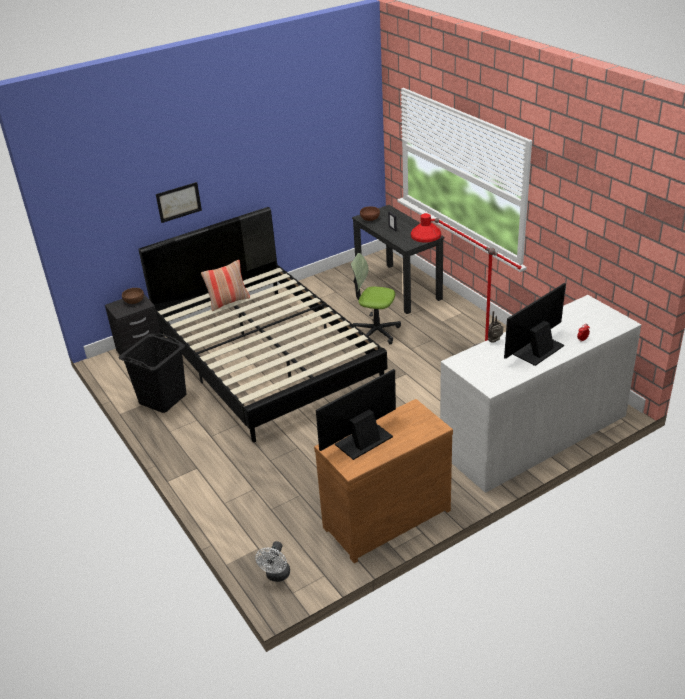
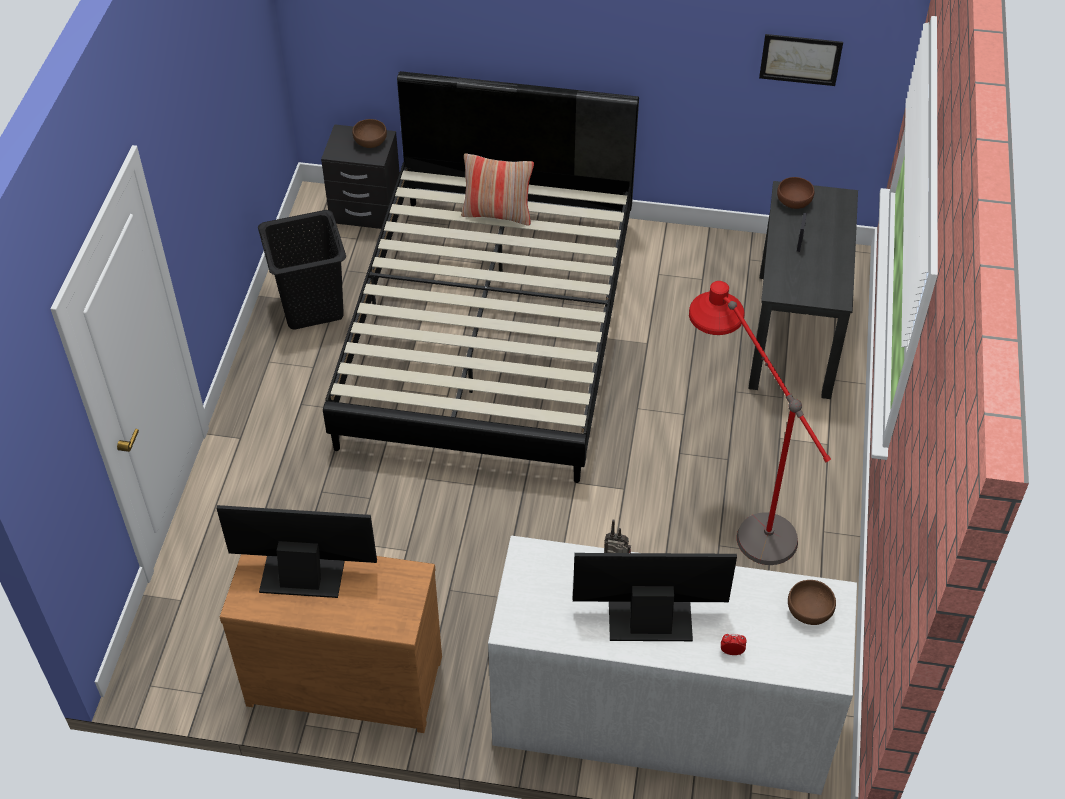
camera: 40 degrees right, 15 degrees up
(178, 202) = (483, 31): picture -> picture (800, 59)
(277, 576) = (159, 651): white fan -> none
(375, 332) = (669, 389): office chair -> none
(586, 311) = (808, 610): none -> brown bowl

